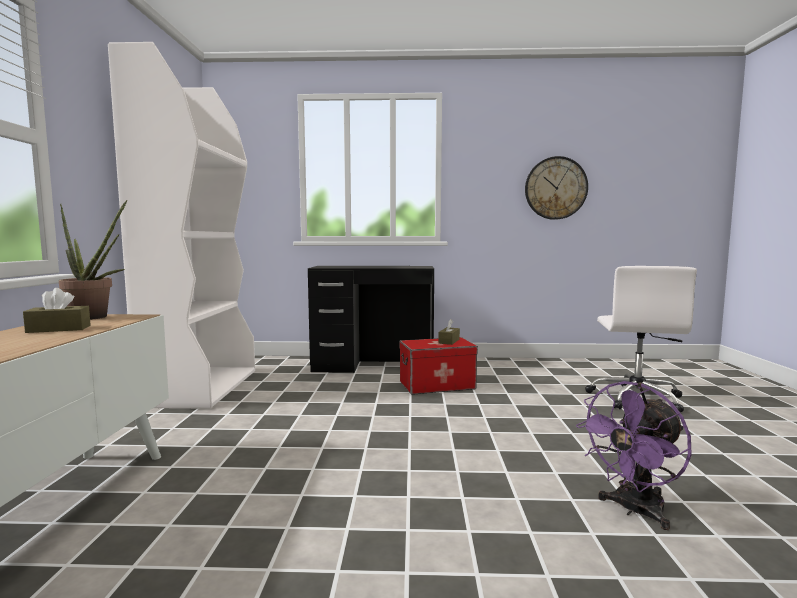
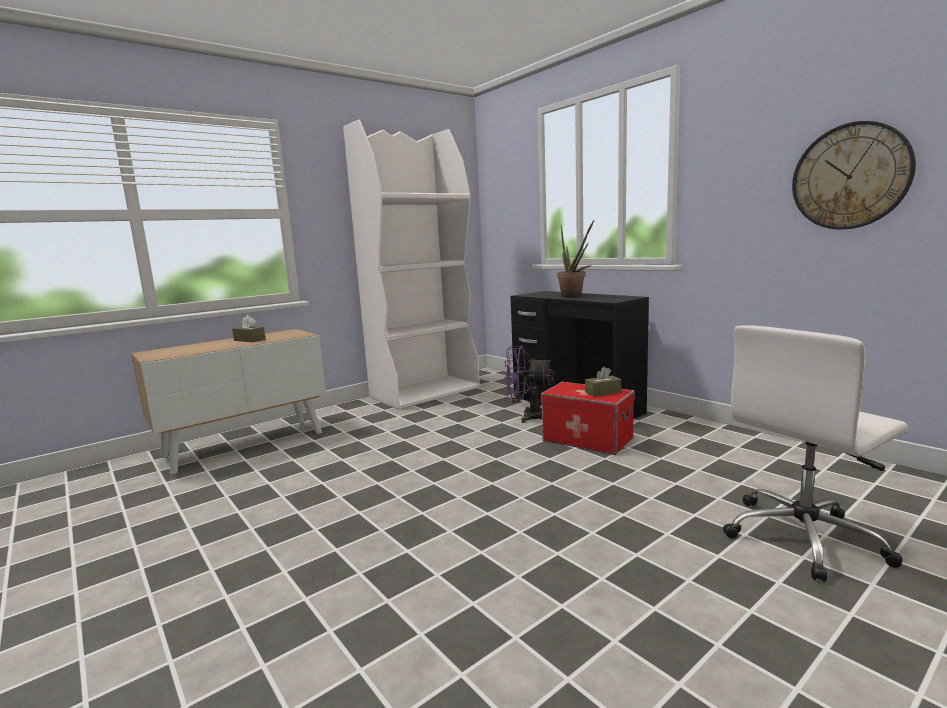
camera: 50 degrees right, 5 degrees up
(95, 318) = (288, 333): potted plant -> potted plant (574, 296)
(634, 511) = (455, 612): purple fan -> purple fan (528, 416)

